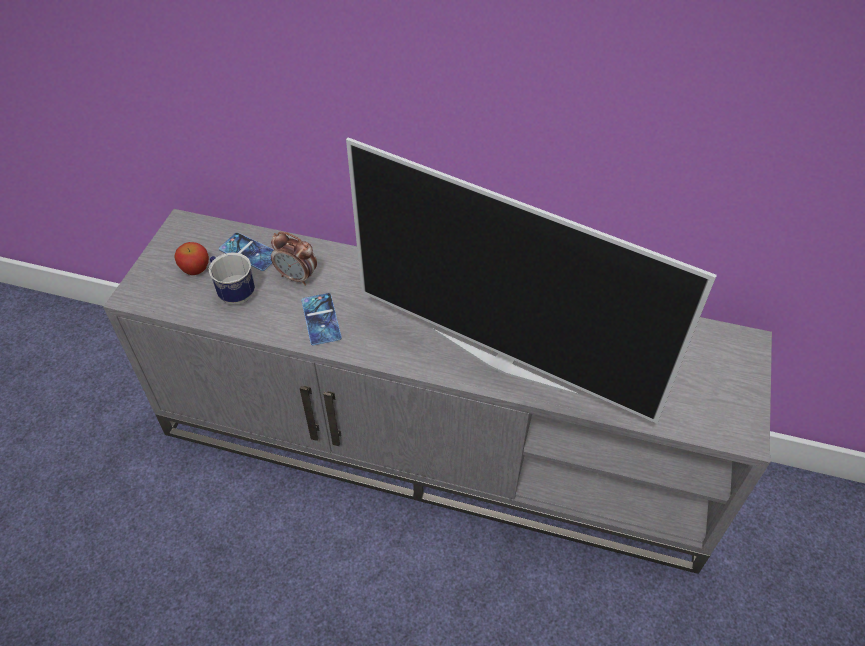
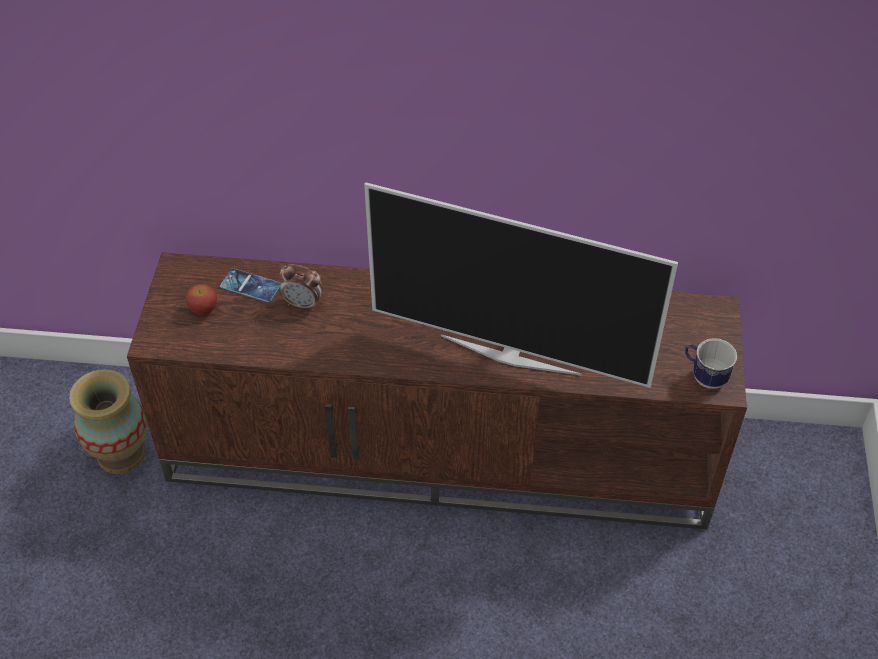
camera: 10 degrees left, 0 degrees up
(132, 401) = (121, 454): none -> vase
(233, 292) = (247, 326): mug -> mug (704, 376)
(321, 319) = (336, 340): phone -> none
(437, 444) = (442, 450): grey tv stand -> brown tv stand

